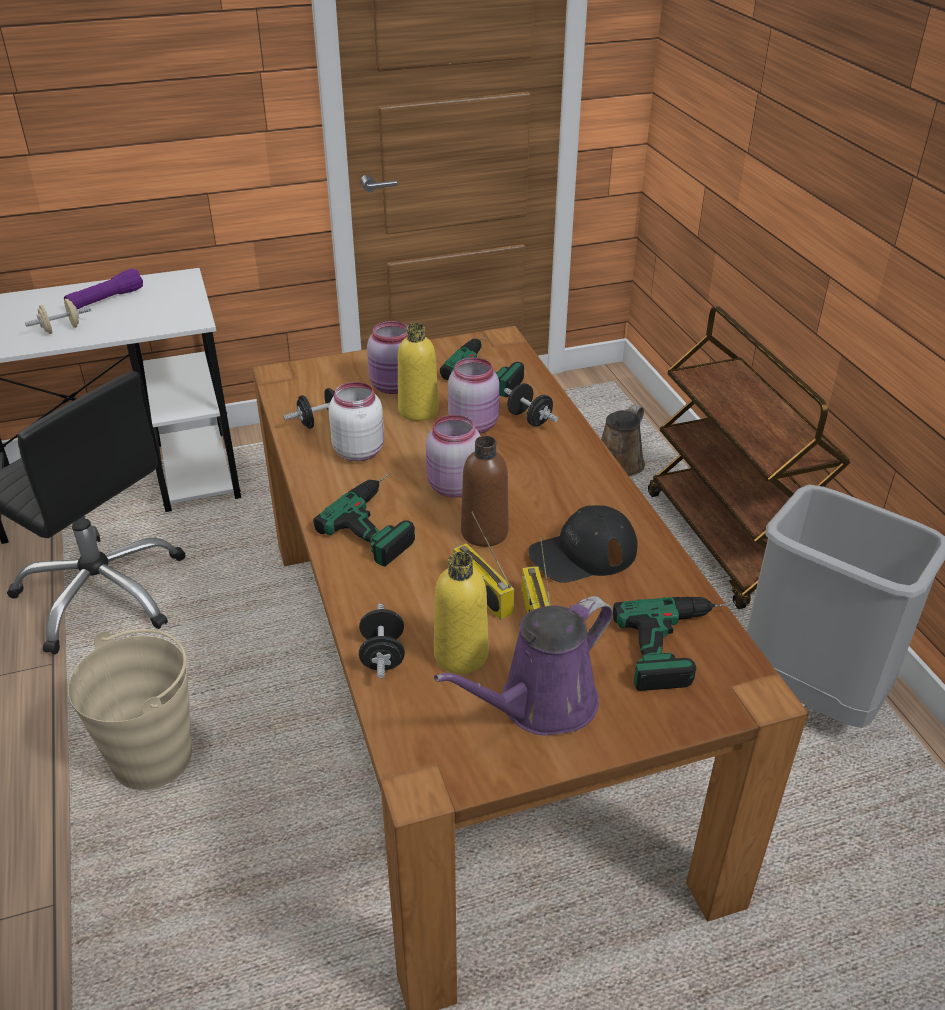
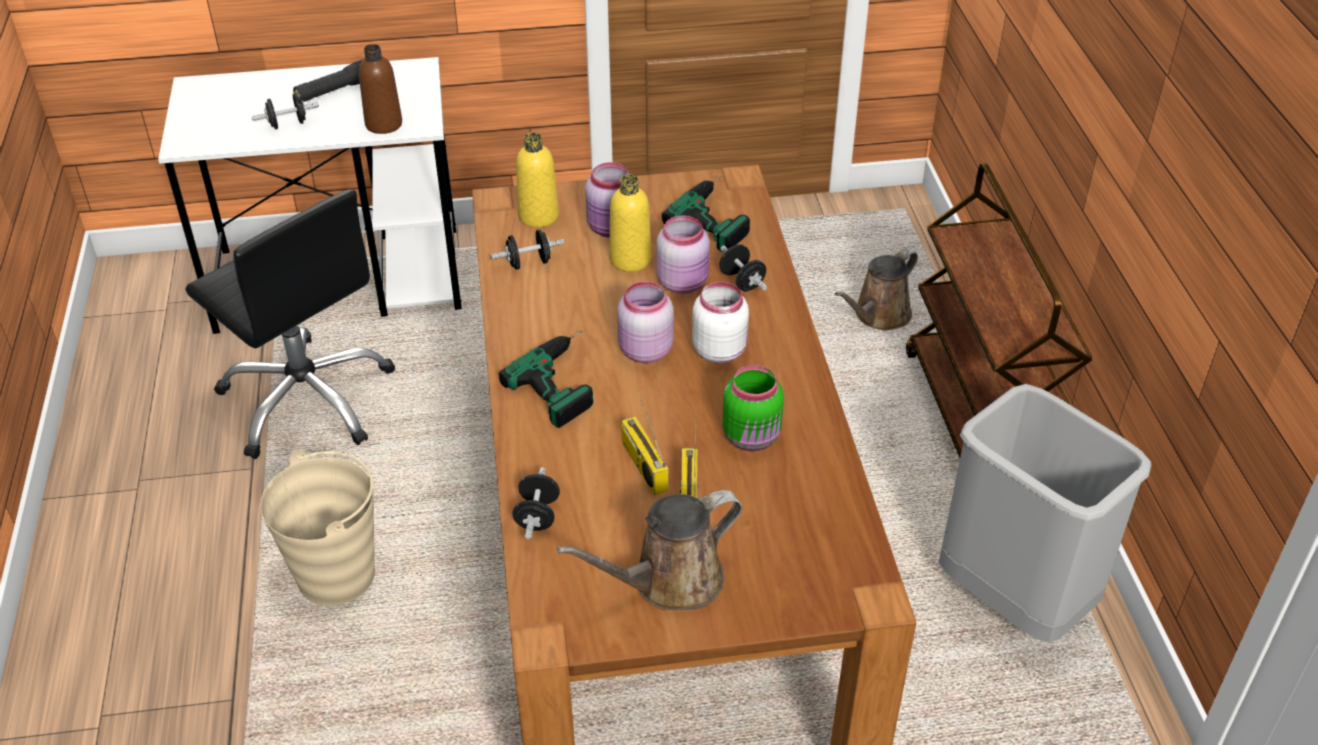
camera: 10 degrees right, 5 degrees up
(61, 329) = (288, 124): beige dumbbell -> black dumbbell
(105, 300) = (336, 91): purple flashlight -> black flashlight
(359, 450) = (560, 299): white jar -> white jar (719, 350)
(461, 655) = (609, 525): yellow bottle -> yellow bottle (538, 216)
(484, 532) = (662, 403): brown bottle -> brown bottle (384, 124)
(540, 705) = (669, 581): purple watering can -> brown watering can
(583, 553) = (752, 437): black cap -> green jar
(684, 645) = (821, 543): power drill -> none

